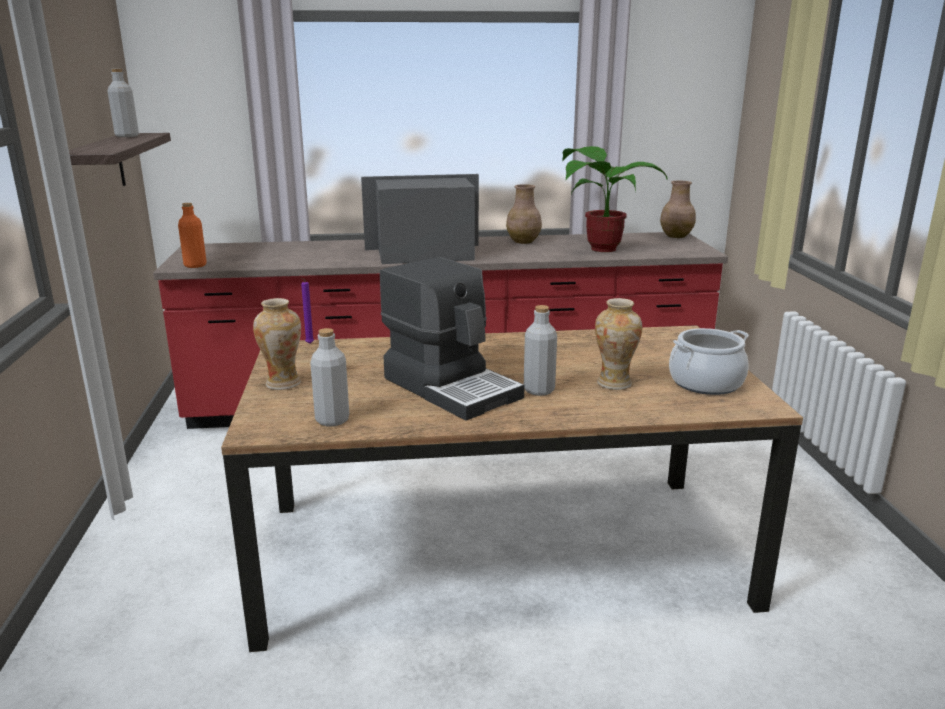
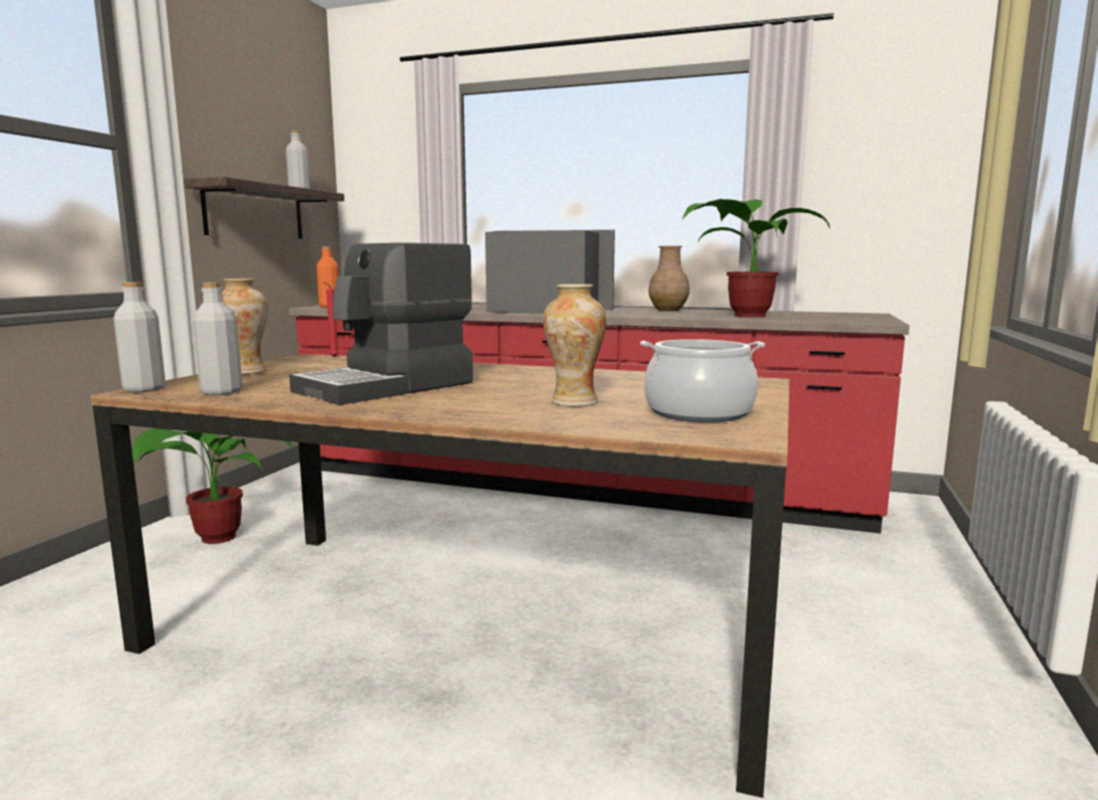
camera: 25 degrees right, 10 degrees down
(185, 530) = (215, 540): none -> potted plant
(309, 344) = (333, 357): purple candle -> red candle
(452, 387) = (388, 387): coffee machine -> coffee machine turned 60 degrees clockwise
(539, 390) = (473, 397): grey bottle -> grey bottle (144, 389)
(675, 236) = (866, 314): brown vase -> none

